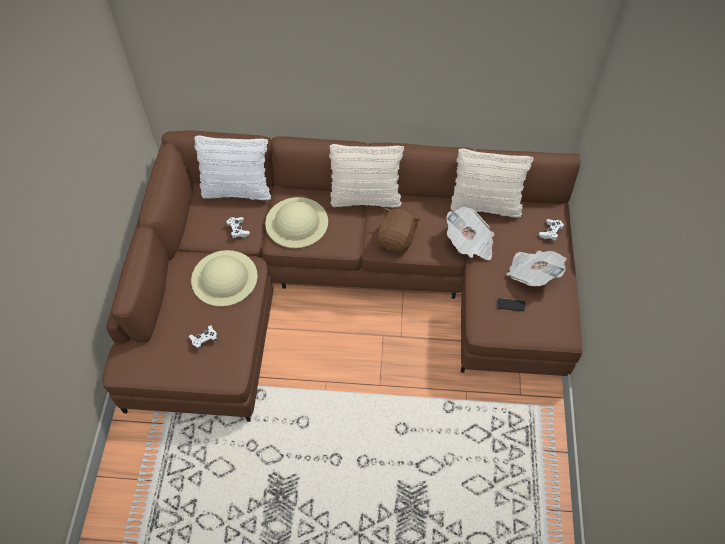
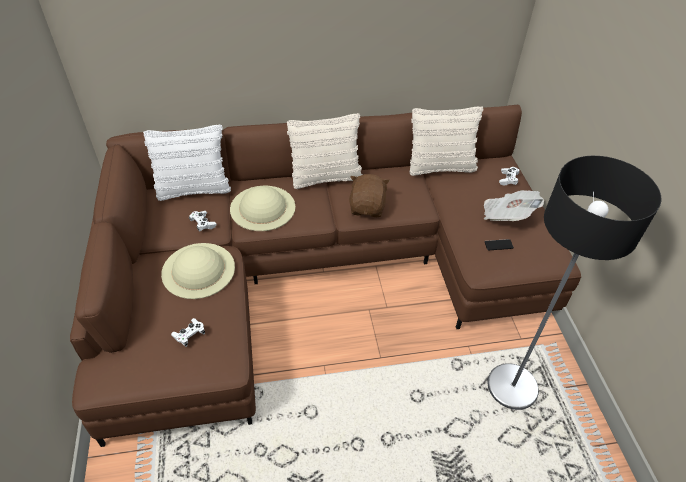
camera: 15 degrees left, 10 degrees down
(469, 243) = (438, 199): newspaper -> none
(493, 439) = (511, 386): none -> floor lamp

